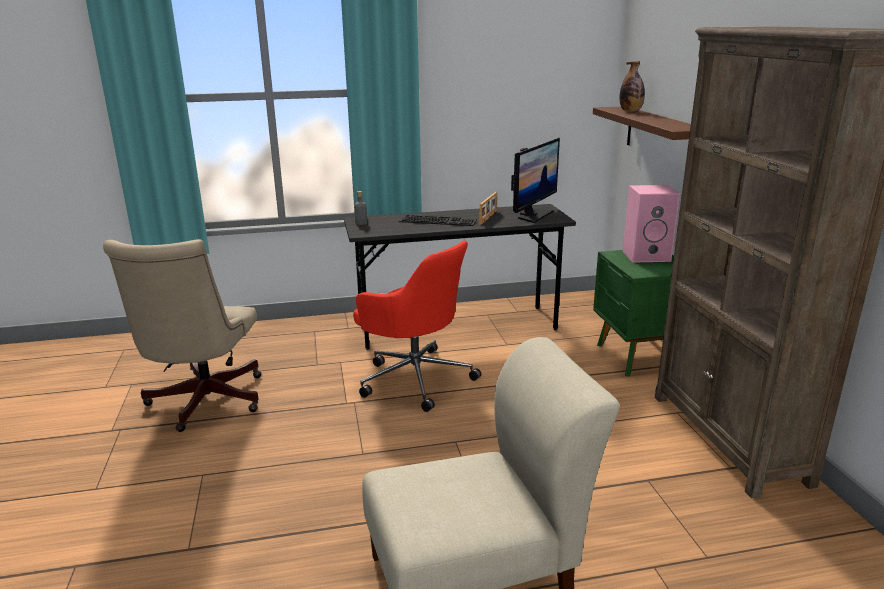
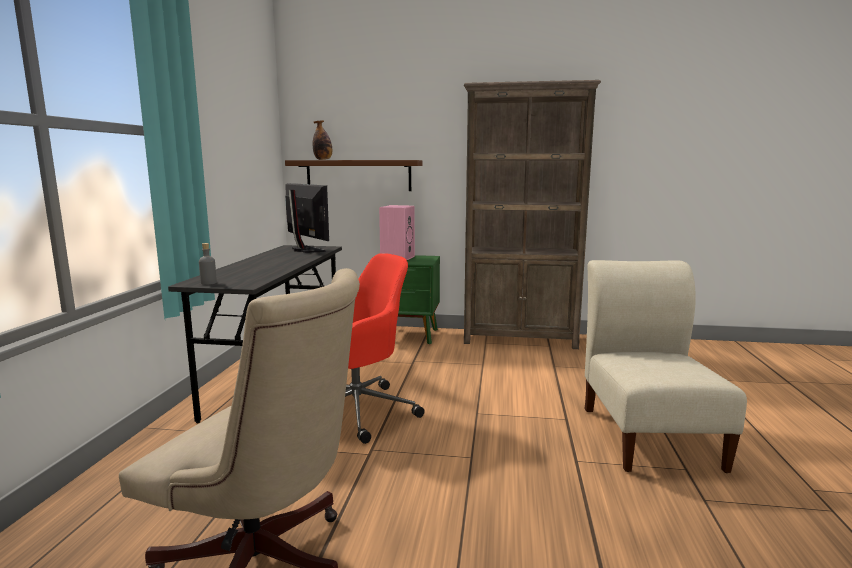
camera: 70 degrees left, 10 degrees down
(439, 220) = (262, 265): keyboard -> none
(489, 217) = (286, 256): picture frame -> none

